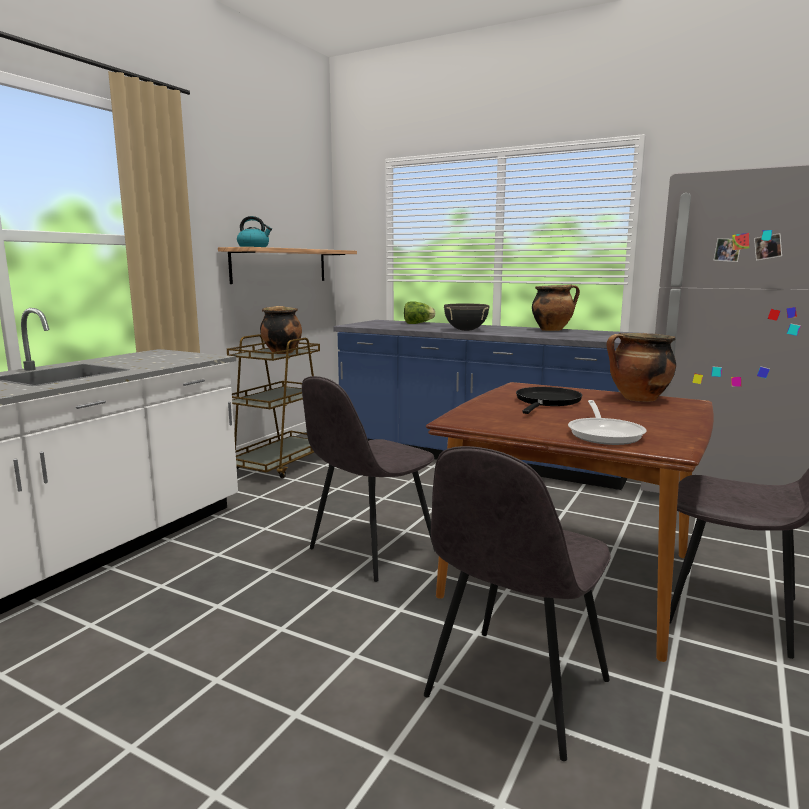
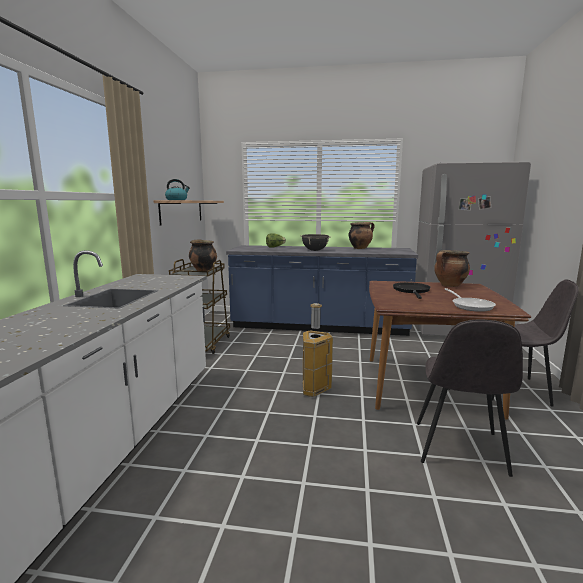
camera: 20 degrees left, 0 degrees up
(370, 551) = (314, 390): grey chair -> trash can

